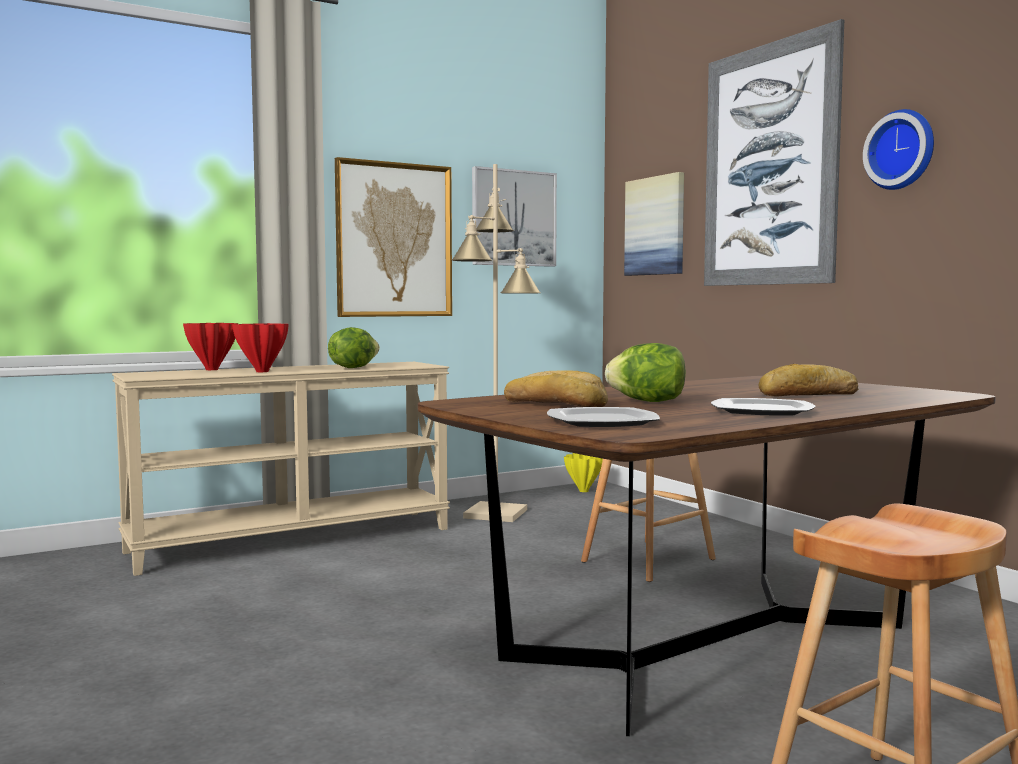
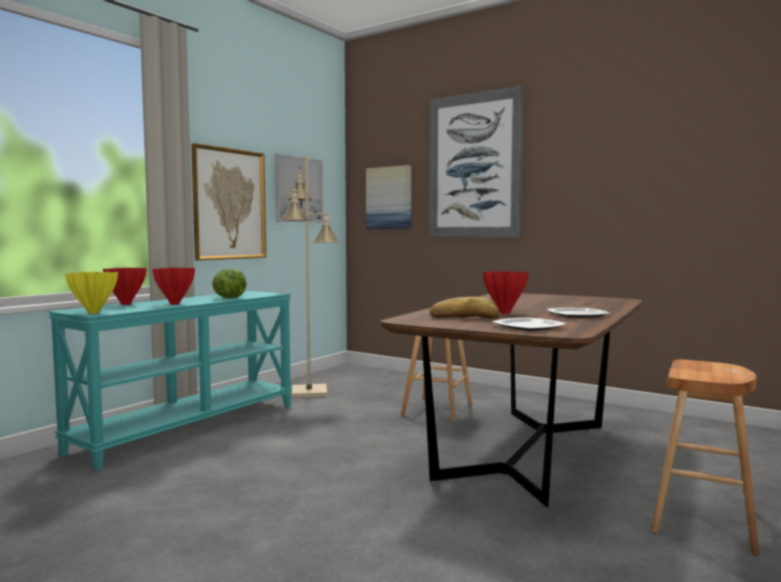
camera: 25 degrees left, 0 degrees up
(293, 539) = (188, 427): beige console table -> turquoise console table
(583, 491) = (345, 371): yellow vase -> yellow vase (92, 313)
(648, 401) = (505, 313): lettuce -> red vase
(810, 394) = (564, 303): bread -> none
(902, 150) = (562, 164): wall clock -> none

